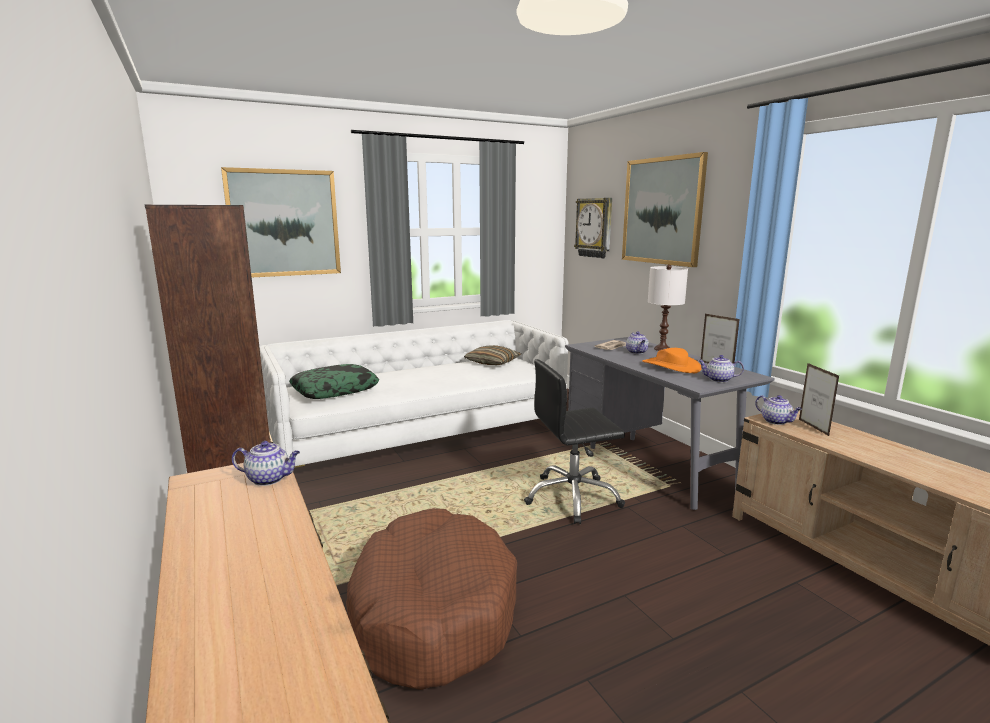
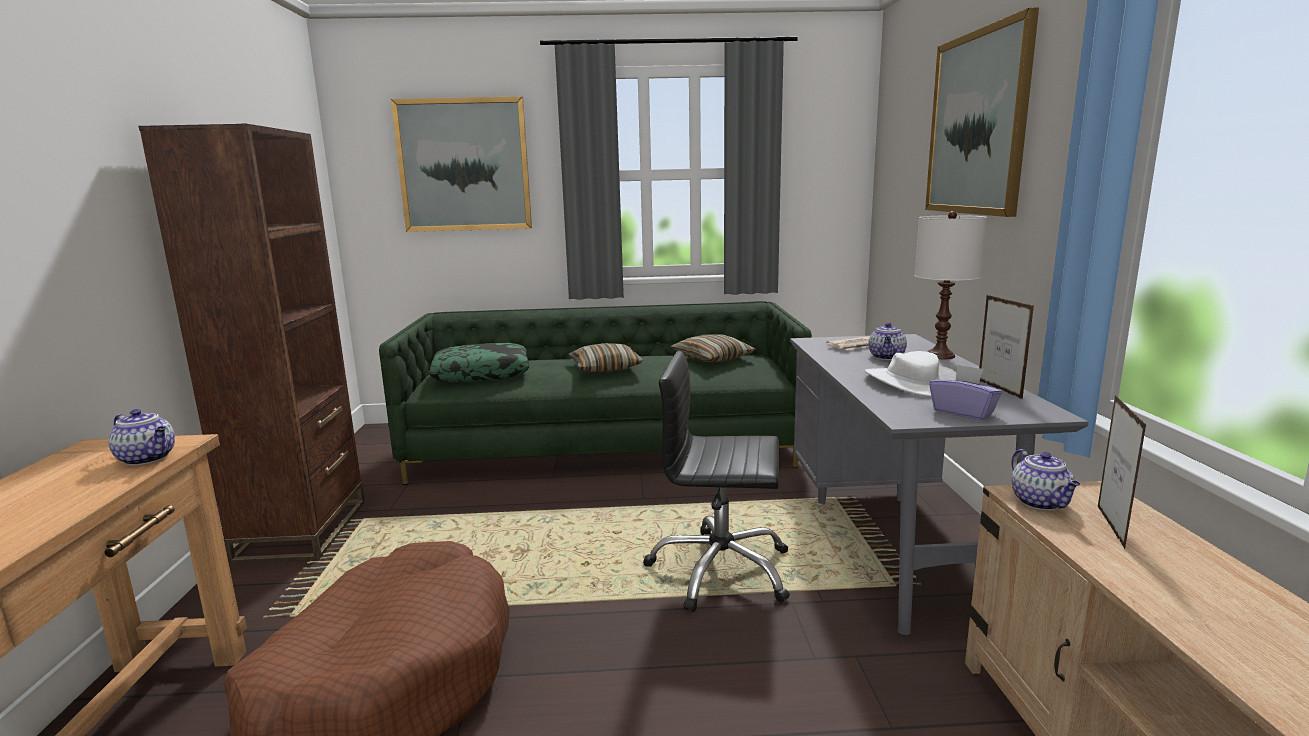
camera: 25 degrees right, 0 degrees up
(421, 435) = (606, 447): white sofa -> green sofa
(427, 376) = (605, 368): none -> pillow
(595, 228) = (902, 162): wall clock -> none
(671, 366) = (911, 382): orange hat -> white hat
(718, 380) = (963, 412): teapot -> purple tissue box

